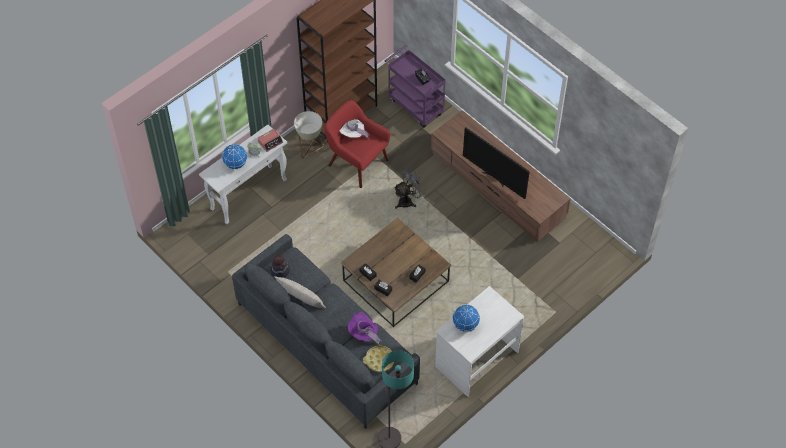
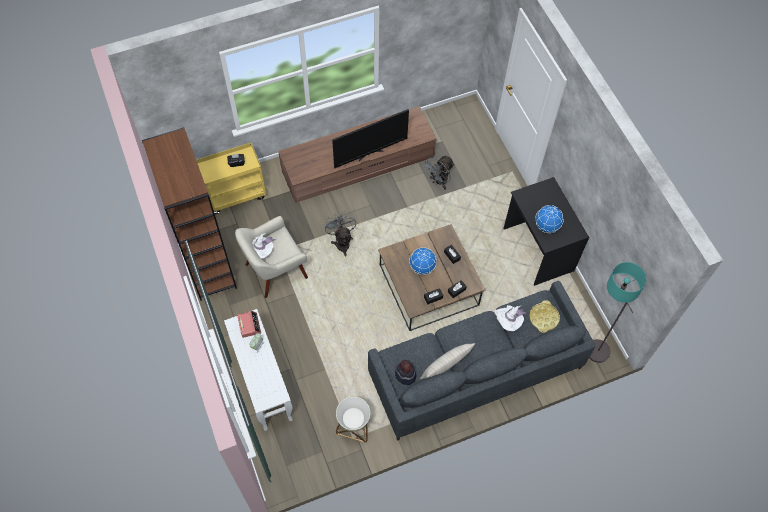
camera: 70 degrees left, 5 degrees up
(235, 164) = (261, 370): globe -> globe (422, 267)
(310, 147) = (233, 306): planter -> planter (354, 428)
(357, 162) = (275, 270): red armchair -> beige armchair
(364, 333) = (508, 322): purple hat -> white hat
(414, 107) = (234, 197): purple cart -> yellow cart
(476, 358) = (537, 249): white desk -> black desk
(510, 254) = (438, 182): none -> grey fan

